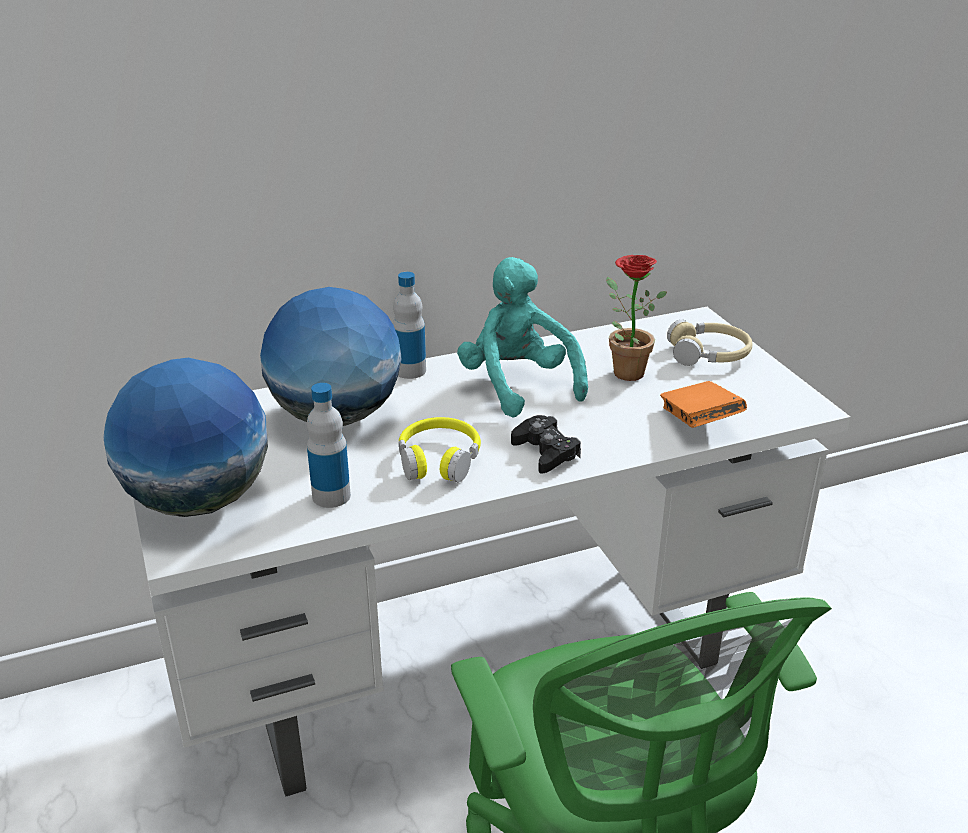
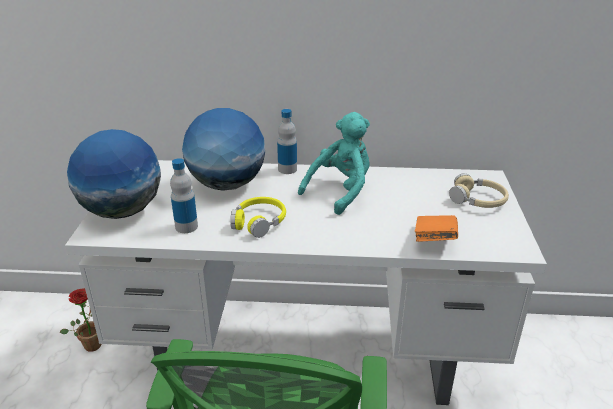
camera: 25 degrees right, 0 degrees up
(518, 385) = (340, 191): turquoise plush toy -> turquoise plush toy turned 45 degrees clockwise
(545, 452) = (323, 233): black game controller -> none
(623, 371) = (412, 197): potted plant -> potted plant (92, 342)

